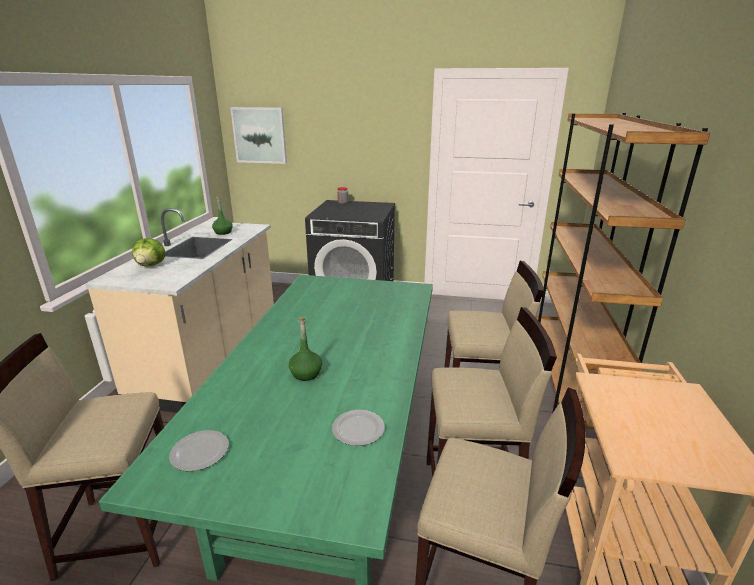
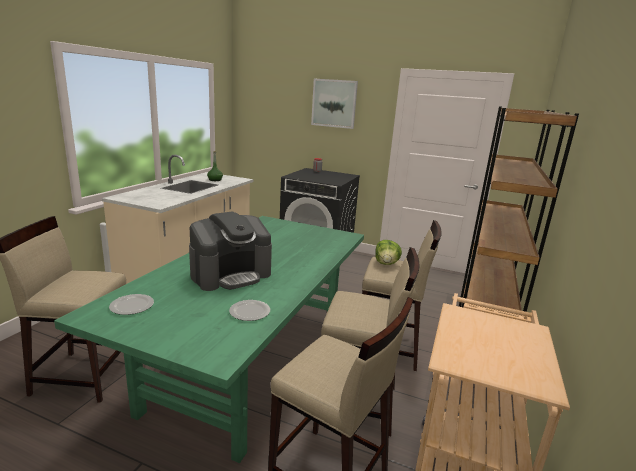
camera: 10 degrees right, 5 degrees down
(151, 265) = (152, 193): lettuce -> lettuce (386, 263)
(259, 135) = (260, 112): picture -> picture (334, 103)
(306, 373) = (231, 274): green bottle -> coffee machine

